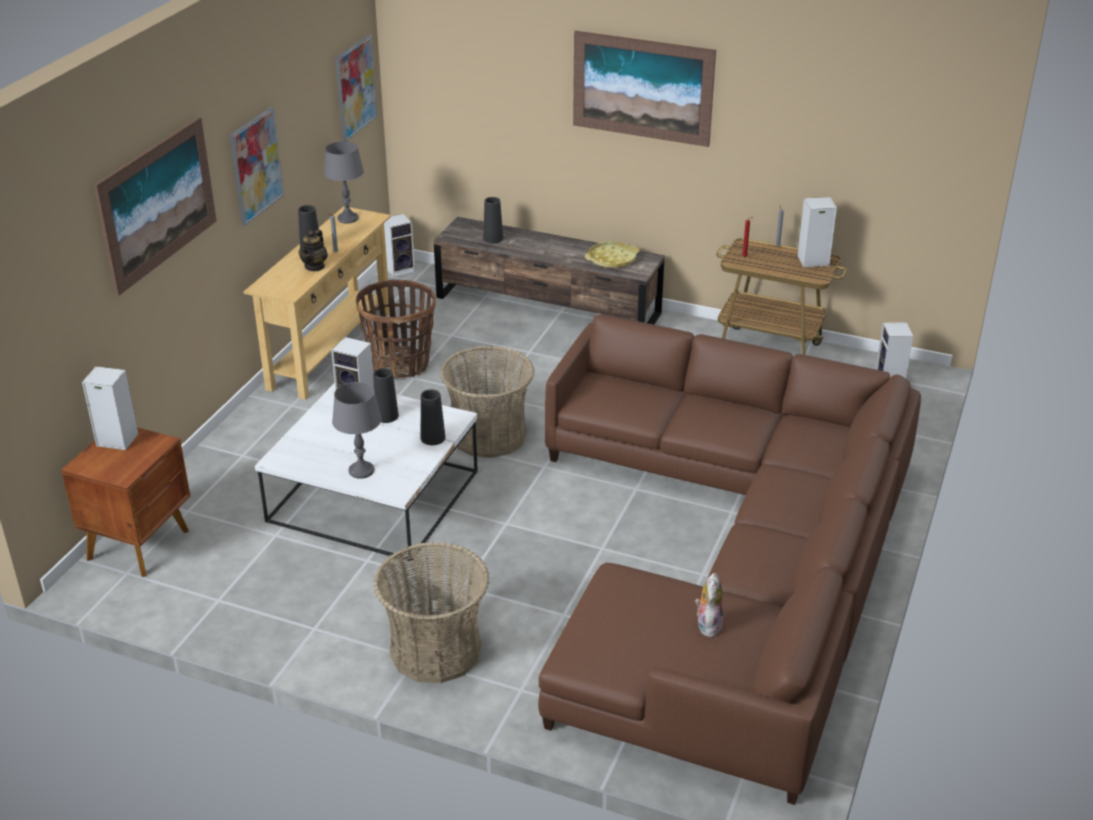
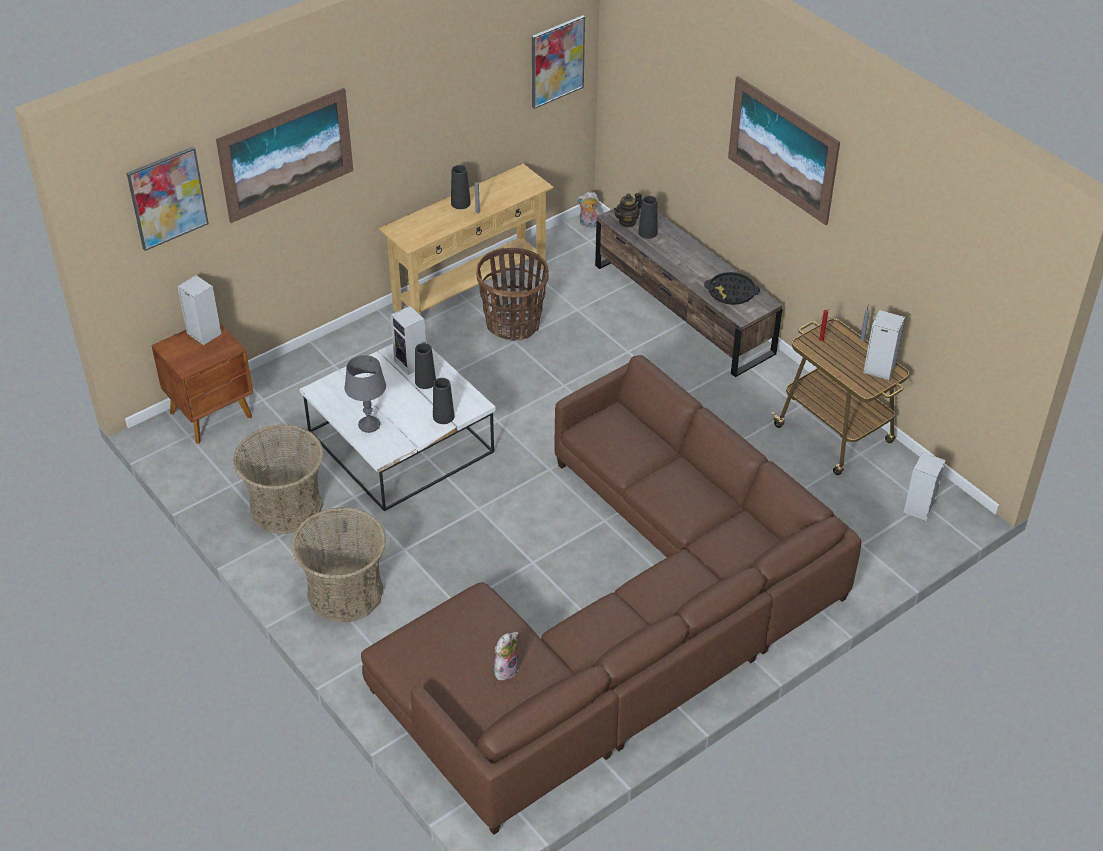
camera: 30 degrees right, 10 degrees up
(255, 165) = (411, 127): picture -> picture (167, 198)
(315, 266) = (450, 222): teapot -> teapot (627, 222)
(347, 219) = (515, 179): grey table lamp -> none
(401, 269) = (588, 224): speaker -> plush toy
(488, 435) = (529, 421): basket -> basket (286, 507)
(612, 259) = (731, 292): yellow tray -> black tray

